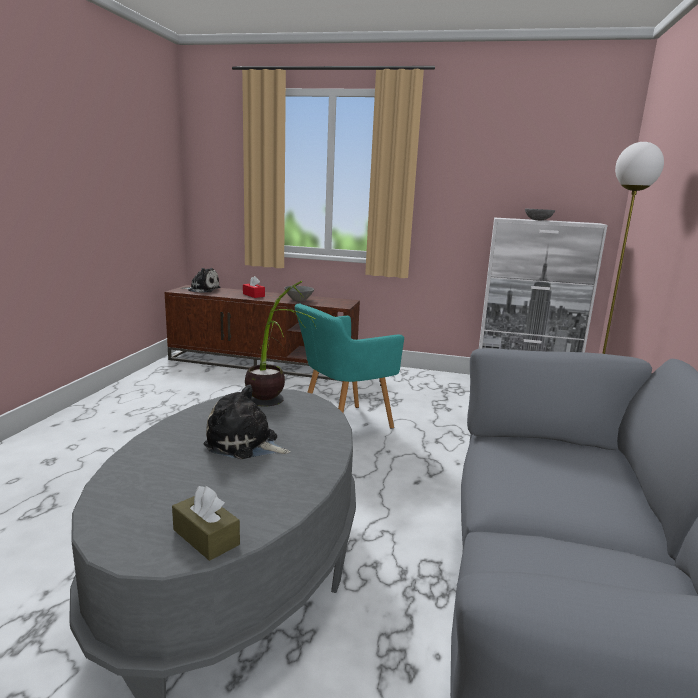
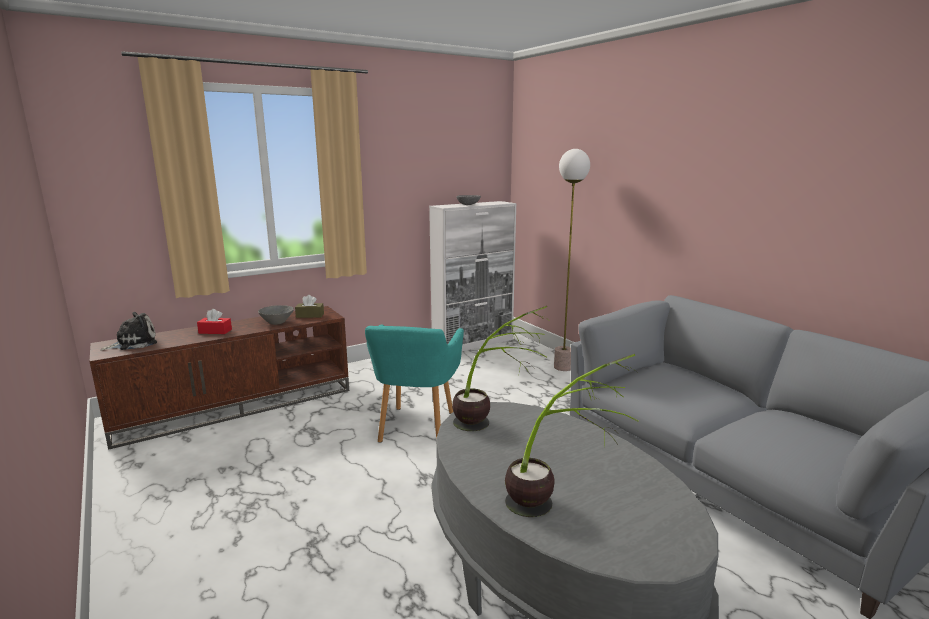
camera: 45 degrees left, 0 degrees up
(168, 469) = (557, 505): none -> potted plant
(206, 537) = (677, 521): brown tissue box -> brown tissue box (310, 315)
(245, 444) = (547, 459): plush toy -> none

